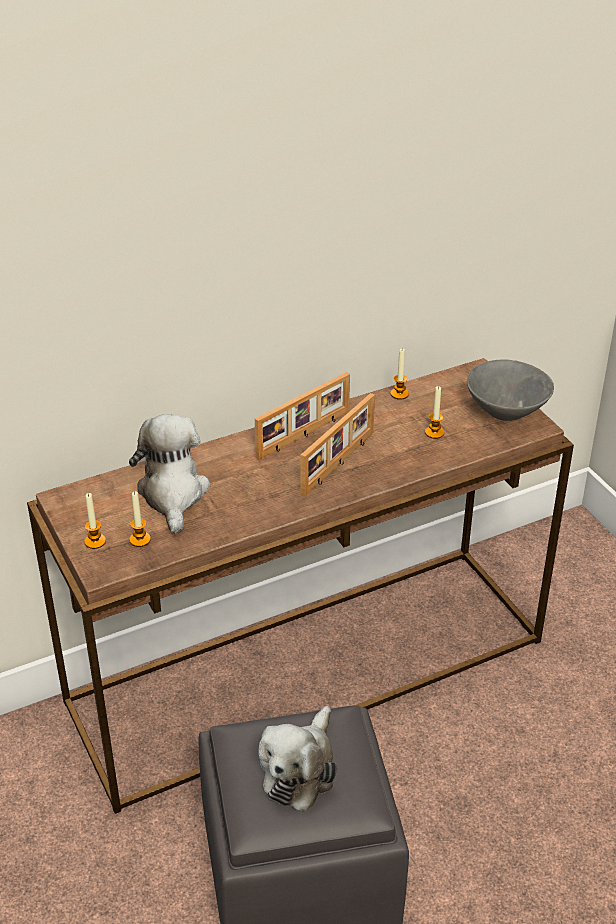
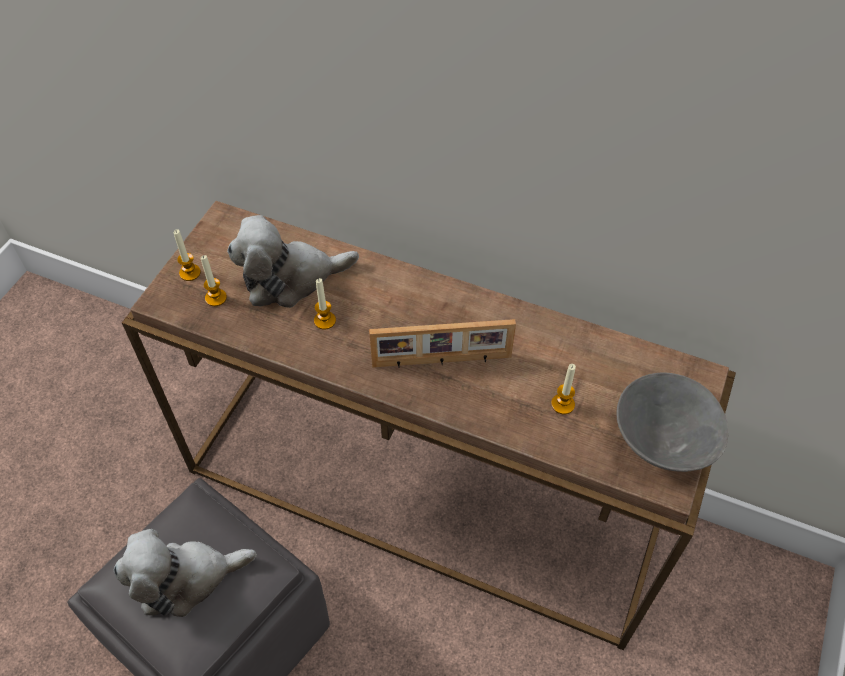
camera: 50 degrees right, 15 degrees up
(173, 494) = (290, 279): plush toy -> plush toy turned 150 degrees counterclockwise
(304, 435) = (455, 311): picture frame -> none
(399, 394) = (591, 339): candle -> candle (325, 320)

